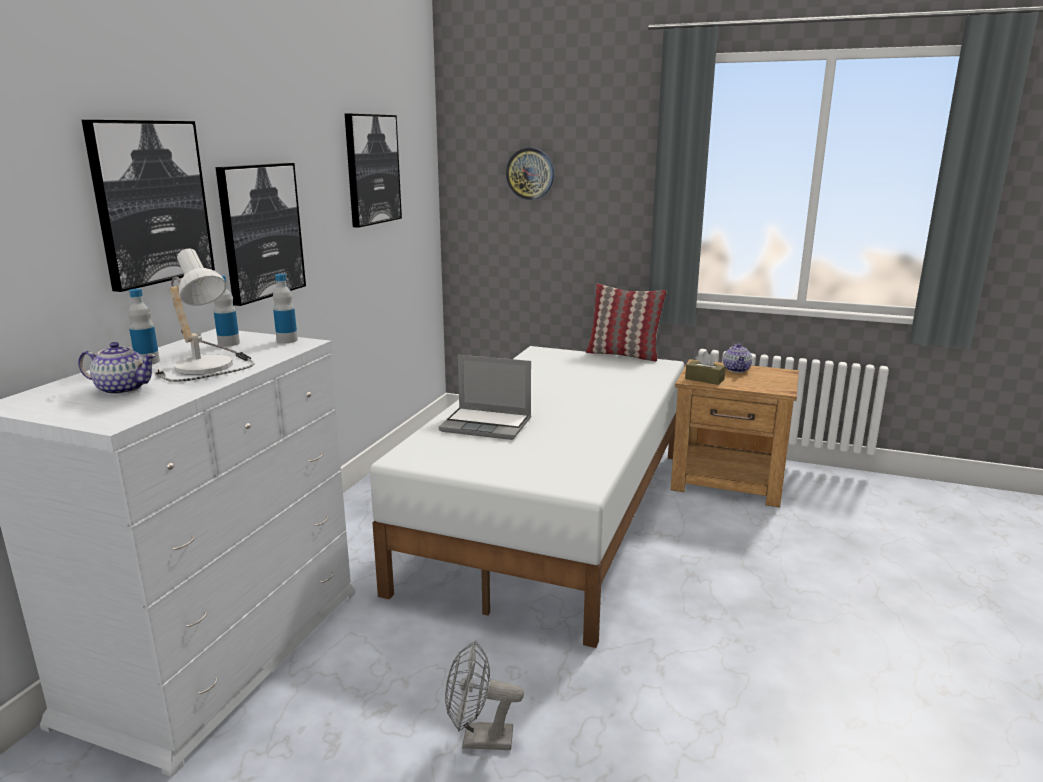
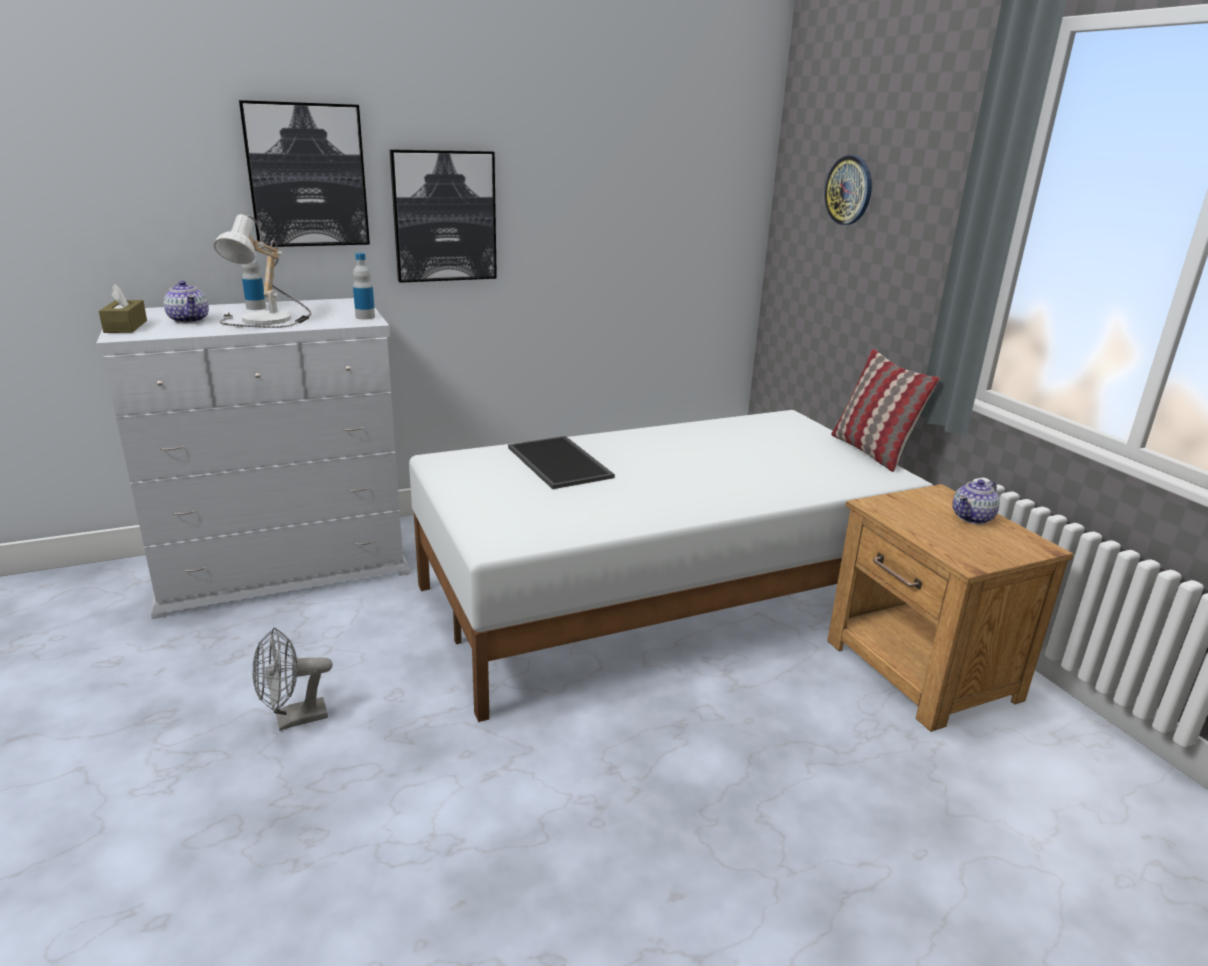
camera: 45 degrees right, 5 degrees up
(229, 343) = (331, 309): bottle -> none
(372, 169) = (635, 167): picture -> none
(479, 740) = (293, 719): grey fan -> grey fan turned 75 degrees counterclockwise
(487, 425) = (561, 462): laptop -> tray
(704, 379) = (894, 511): brown tissue box -> brown tissue box (125, 326)

